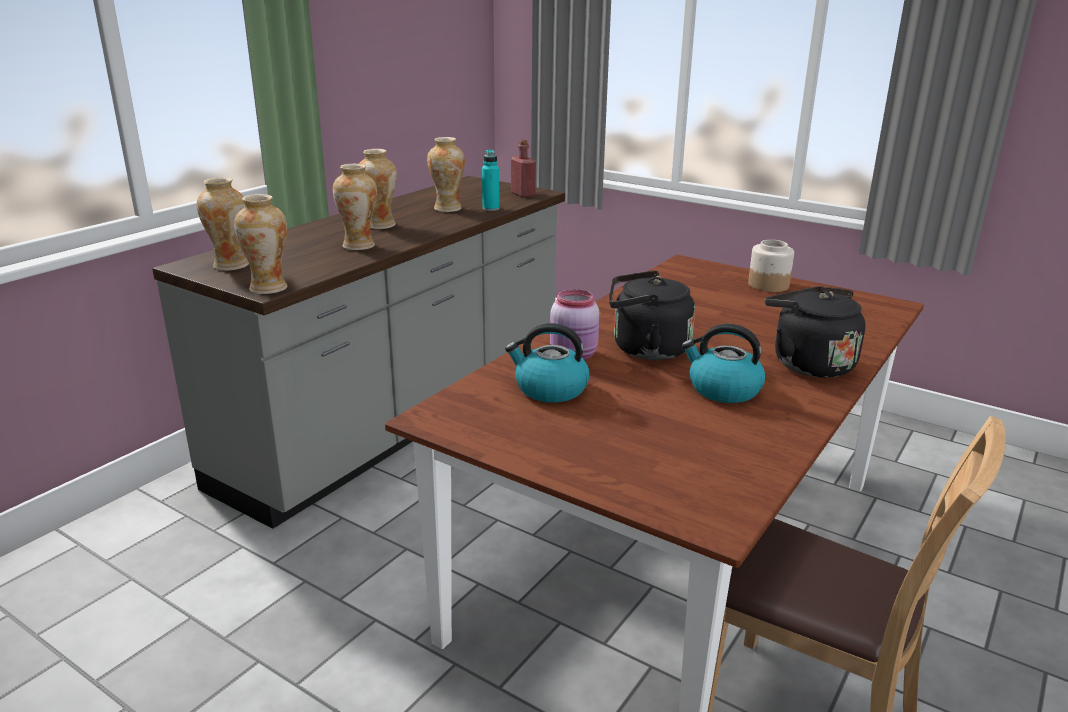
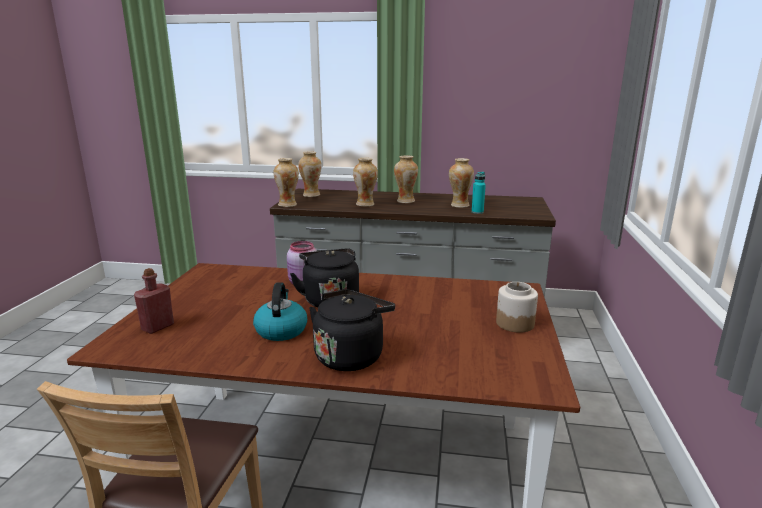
camera: 65 degrees right, 5 degrees down
(523, 194) = (525, 213): red bottle -> red bottle (157, 327)
(550, 389) = (252, 285): kettle -> none

